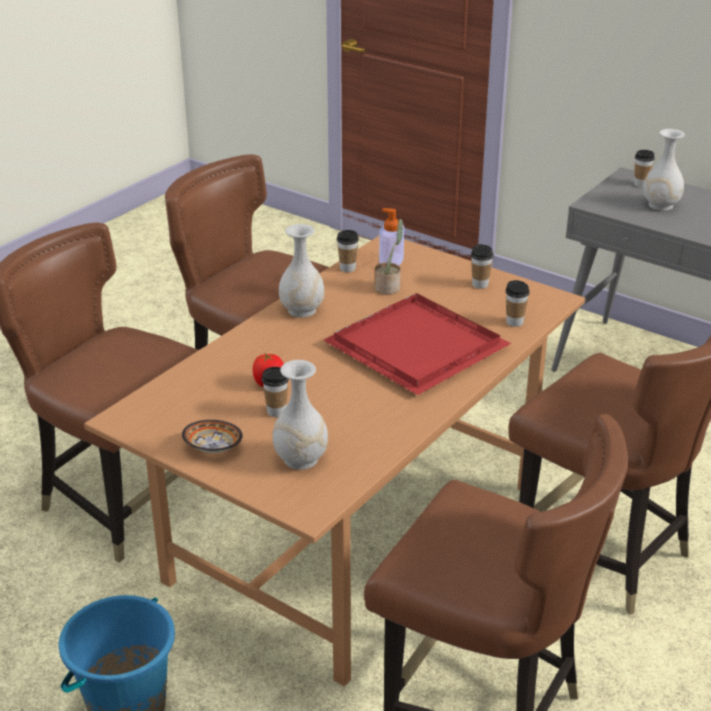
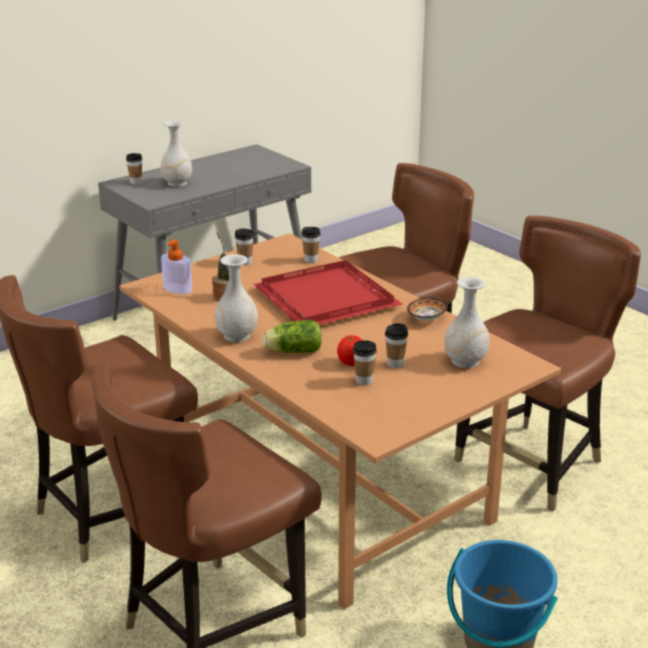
camera: 75 degrees left, 5 degrees down
(213, 449) = (440, 396): bowl -> bowl (428, 318)
(281, 345) = (292, 351): none -> lettuce
(347, 268) = (175, 308): cup -> cup (364, 381)

